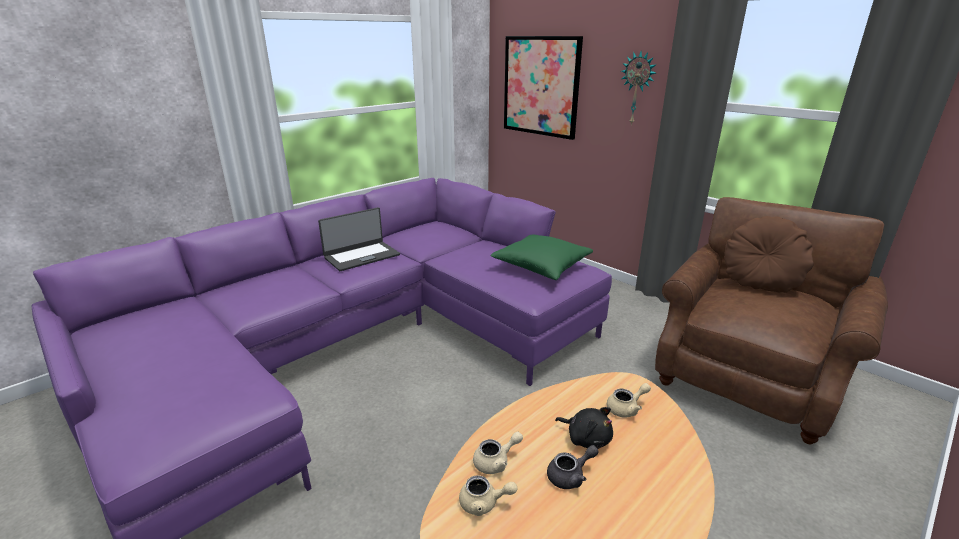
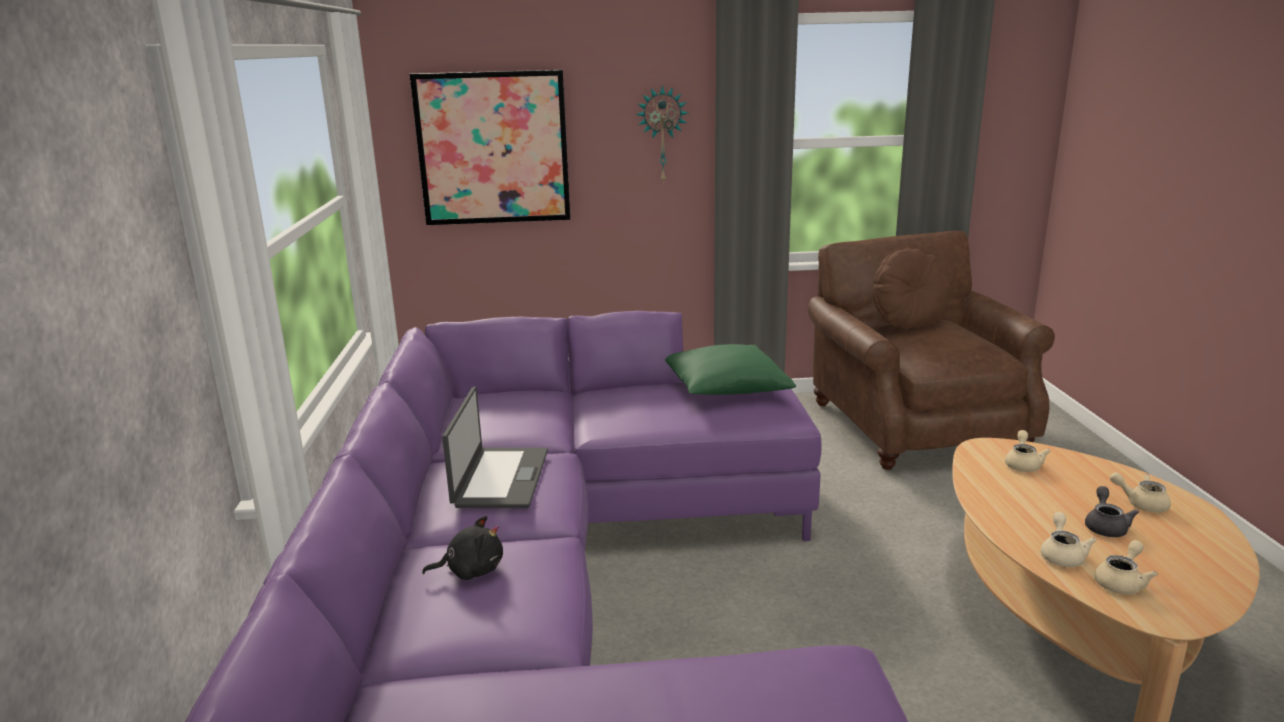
camera: 50 degrees left, 5 degrees down
(586, 438) = (1055, 498): black plush toy -> black plush toy (471, 570)
(640, 490) = (1140, 503): none -> beige teapot

